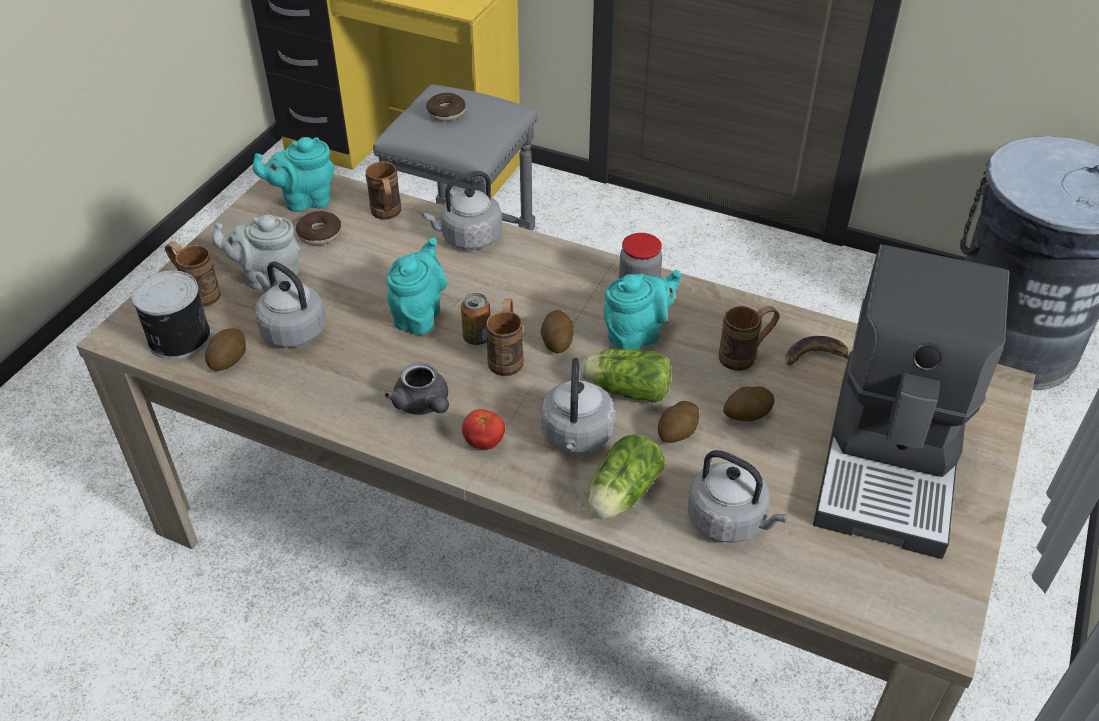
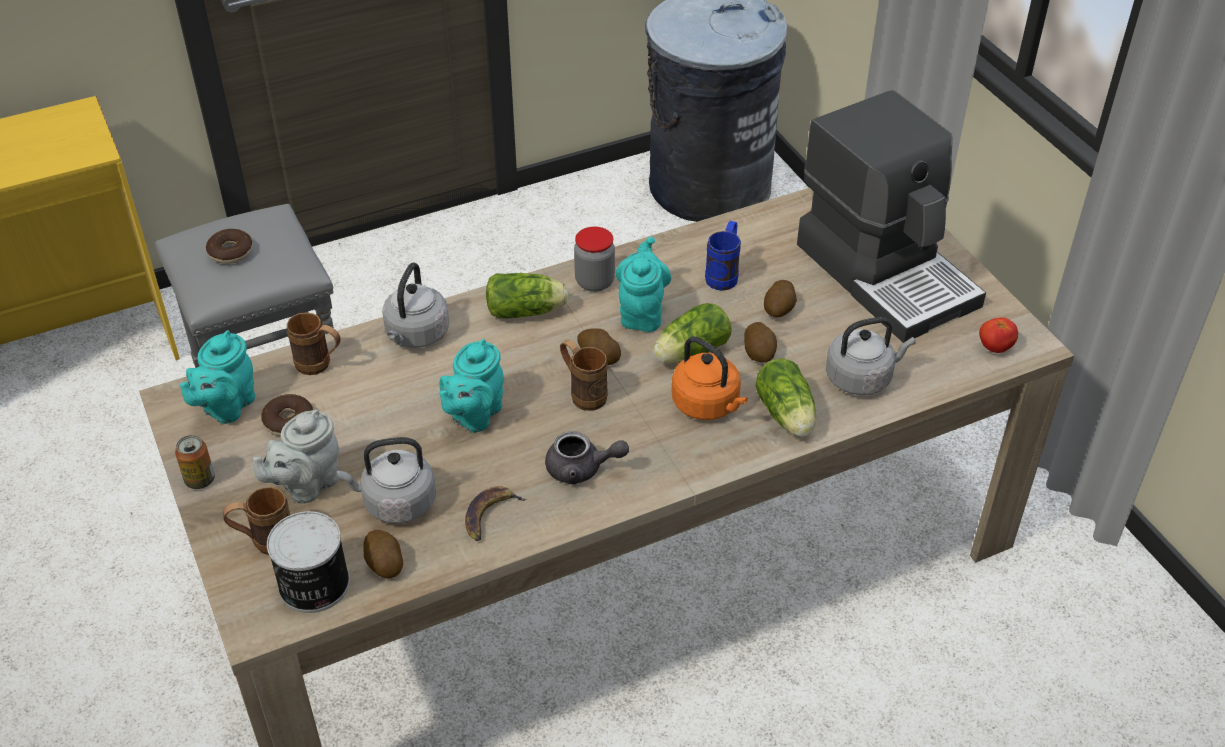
camera: 50 degrees left, 0 degrees up
(419, 314) = (474, 415): turquoise teapot -> turquoise teapot turned 120 degrees counterclockwise
(477, 337) = (541, 397): can -> can (200, 480)
(484, 442) = (659, 457): tomato -> tomato (995, 347)
(561, 275) = (528, 311): none -> lettuce
(576, 437) = (708, 405): grey kettle -> orange kettle
(745, 356) = (724, 274): brown mug -> blue mug
(816, 357) = (763, 244): banana -> banana (490, 516)

